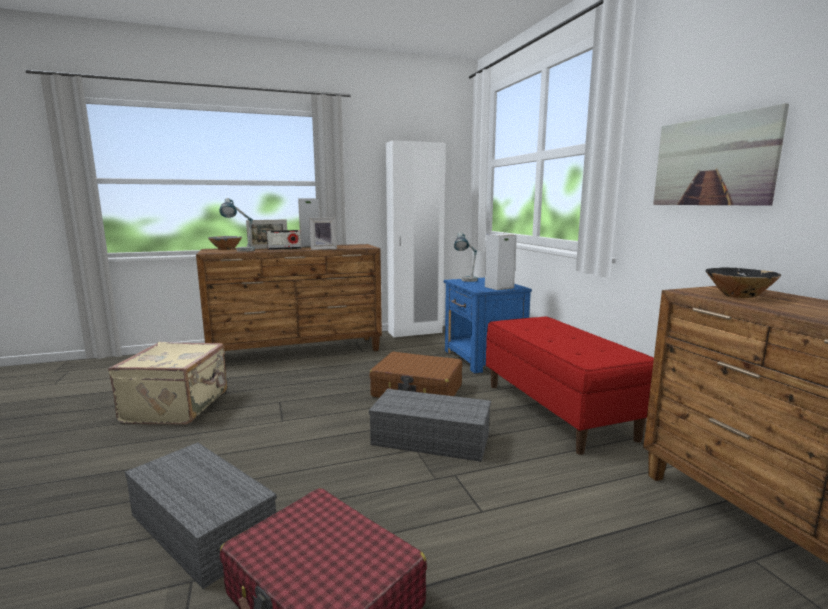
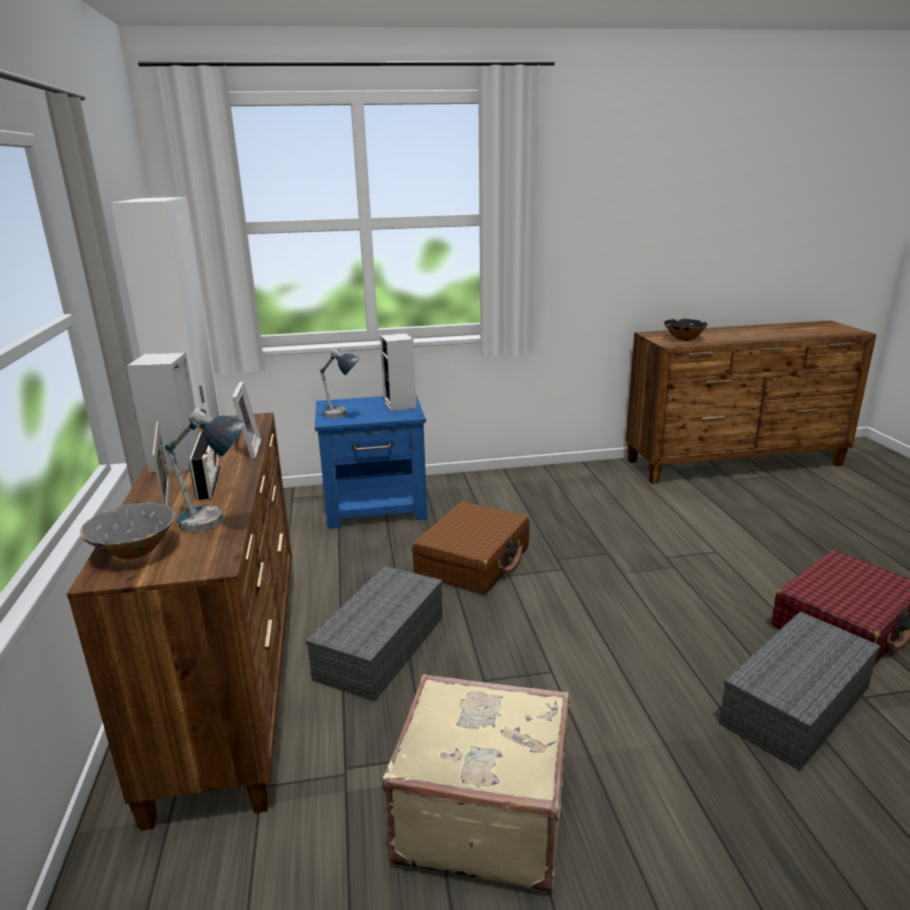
camera: 80 degrees left, 10 degrees up
(432, 439) = (600, 561): grey storage box -> grey storage box (381, 645)
(557, 410) = (540, 492): red bench -> none
(712, 161) = (605, 241): picture -> none

